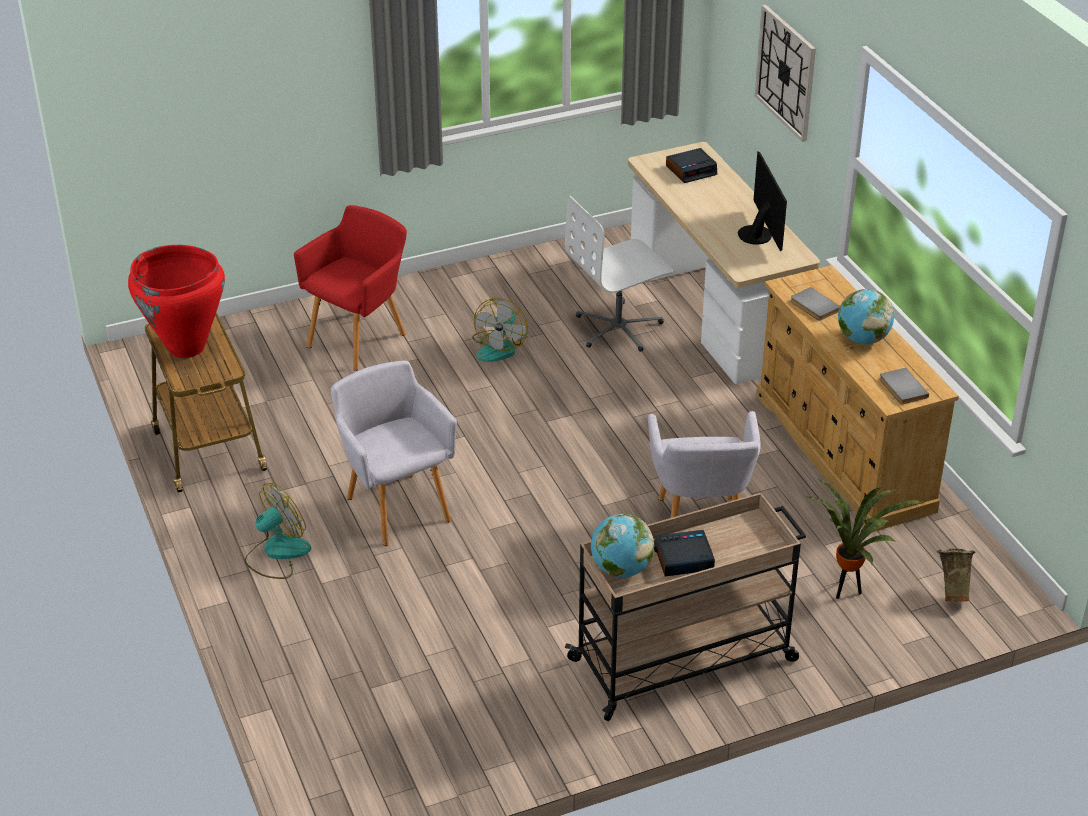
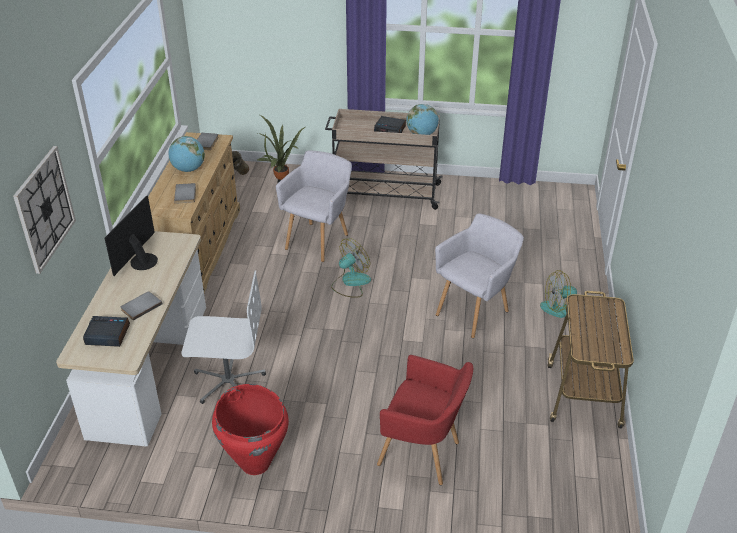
camera: 150 degrees left, 0 degrees up
(186, 347) = (604, 332): red vase -> red vase (255, 463)
(360, 338) = (423, 455): red armchair -> red armchair turned 135 degrees counterclockwise
(396, 505) = (475, 311): grey armchair -> grey armchair turned 135 degrees counterclockwise
(499, 347) = (324, 400): fan -> fan (350, 283)
(696, 199) = (140, 306): none -> grey book

